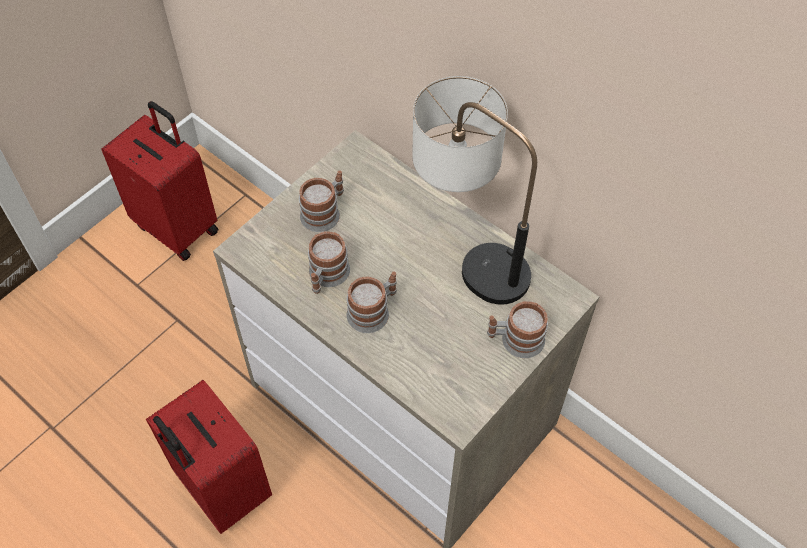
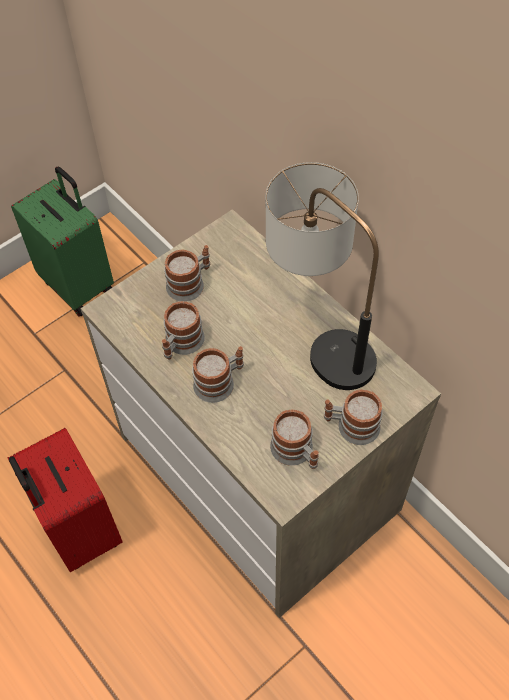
camera: 10 degrees right, 0 degrees up
(178, 227) = (79, 285): red suitcase -> green suitcase
(464, 373) = (296, 452): none -> mug

